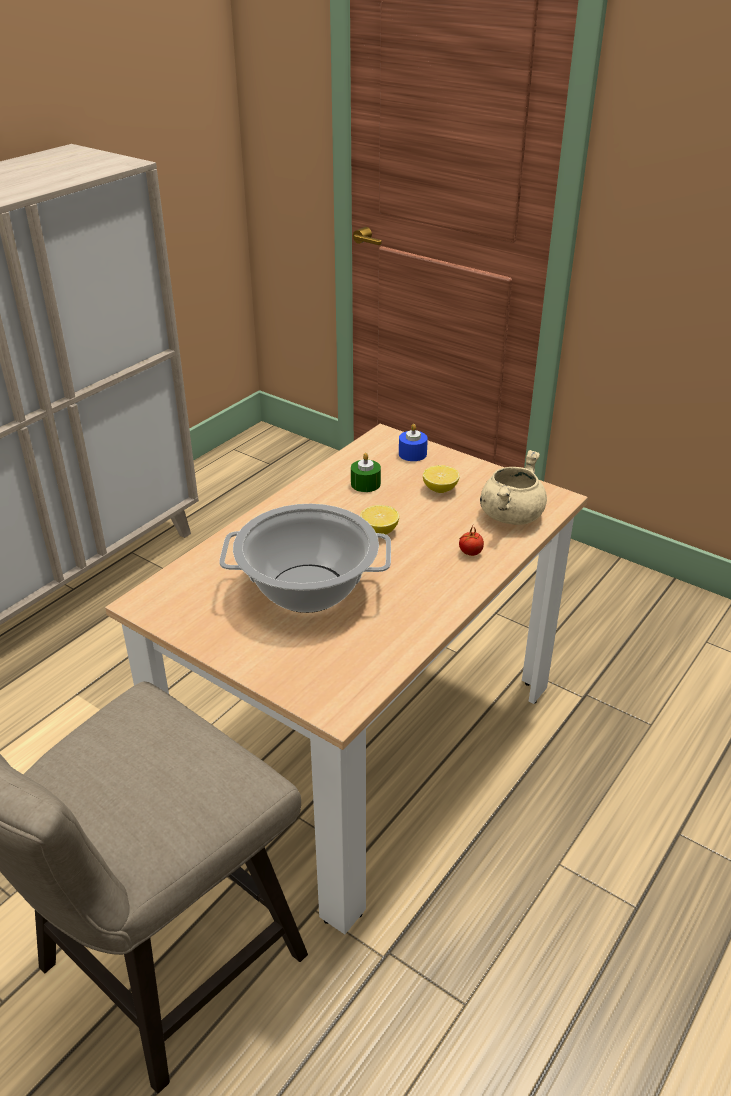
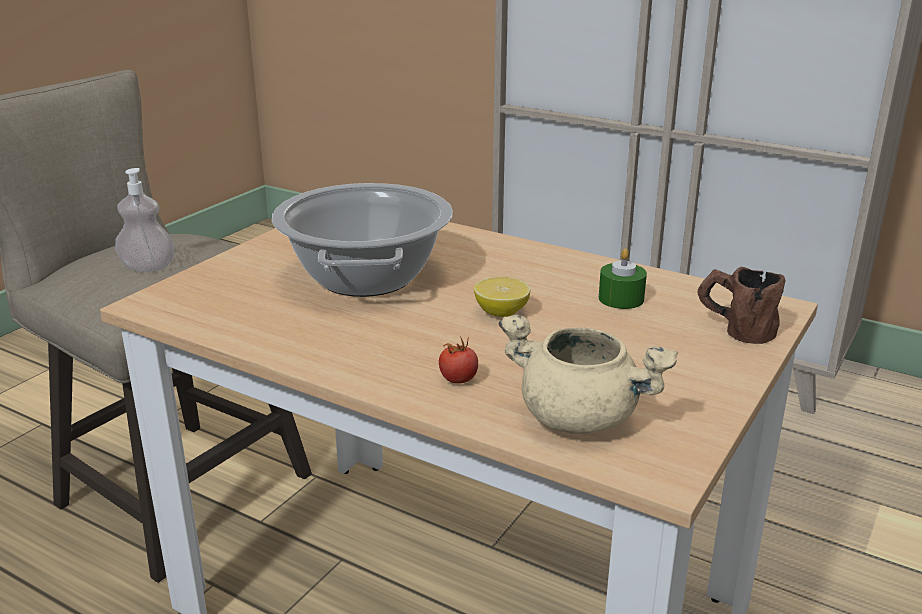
camera: 85 degrees right, 10 degrees down
(171, 764) = (148, 267): none -> soap dispenser
(412, 454) = (734, 330): blue candle -> brown mug
(440, 489) = (635, 354): lemon -> none

